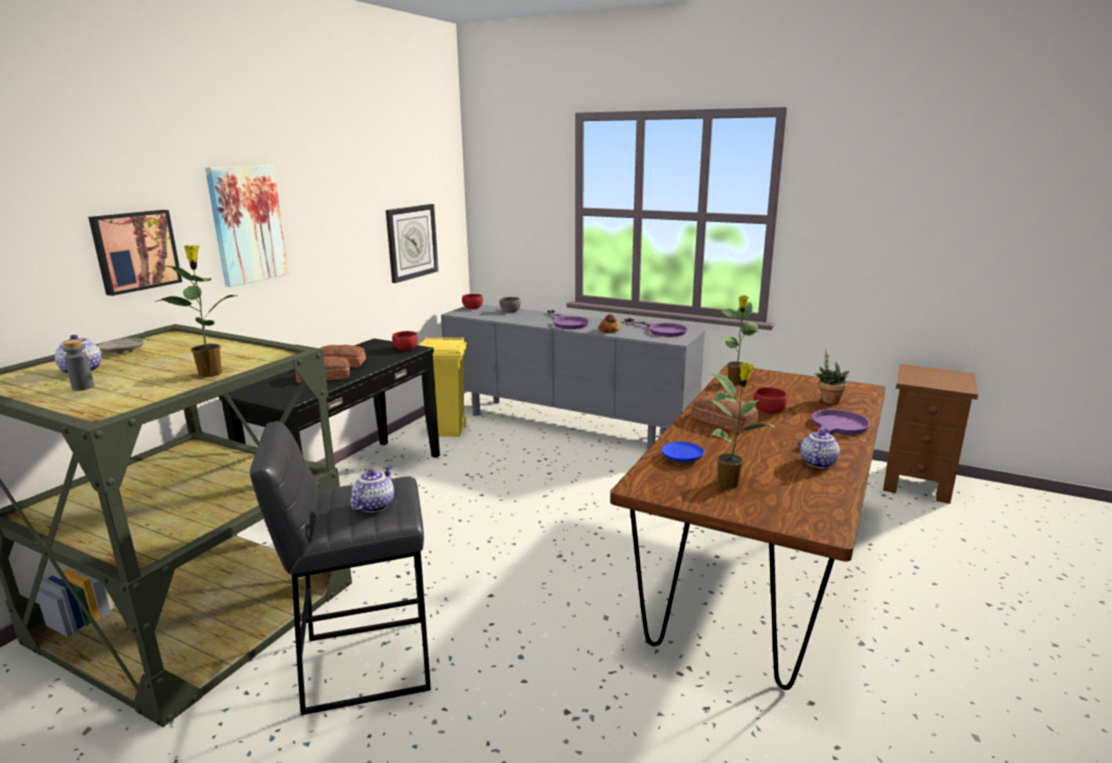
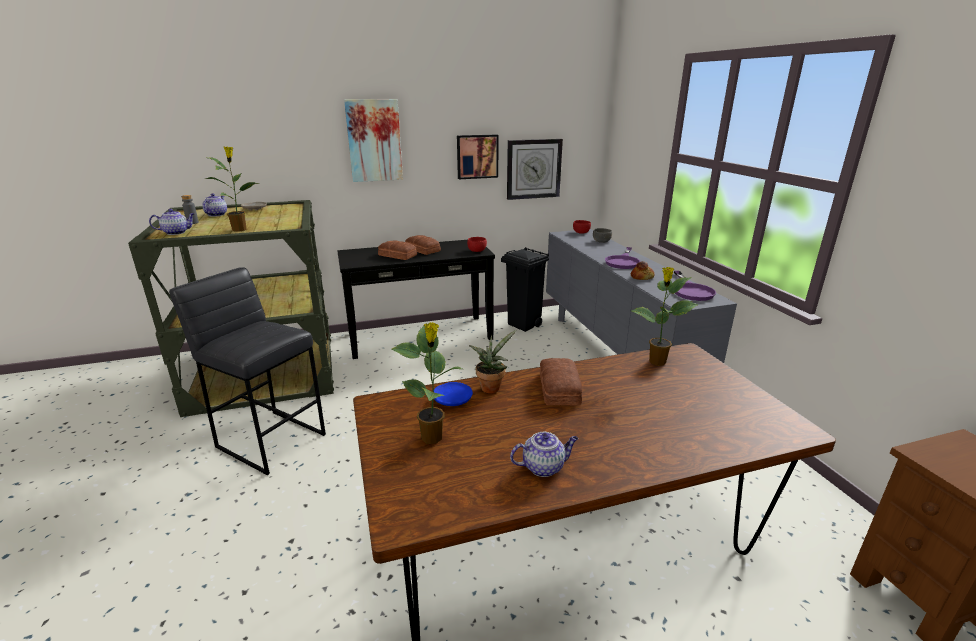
camera: 45 degrees right, 5 degrees up
(135, 251) = (290, 150): picture -> picture (477, 156)
(374, 505) = (250, 339): teapot -> teapot (177, 232)
(447, 431) = (524, 325): yellow trash can -> black trash can
(769, 411) = (622, 400): red bowl -> none
(828, 400) = (714, 420): potted plant -> potted plant (491, 387)
(834, 428) = (647, 448): purple frying pan -> none

